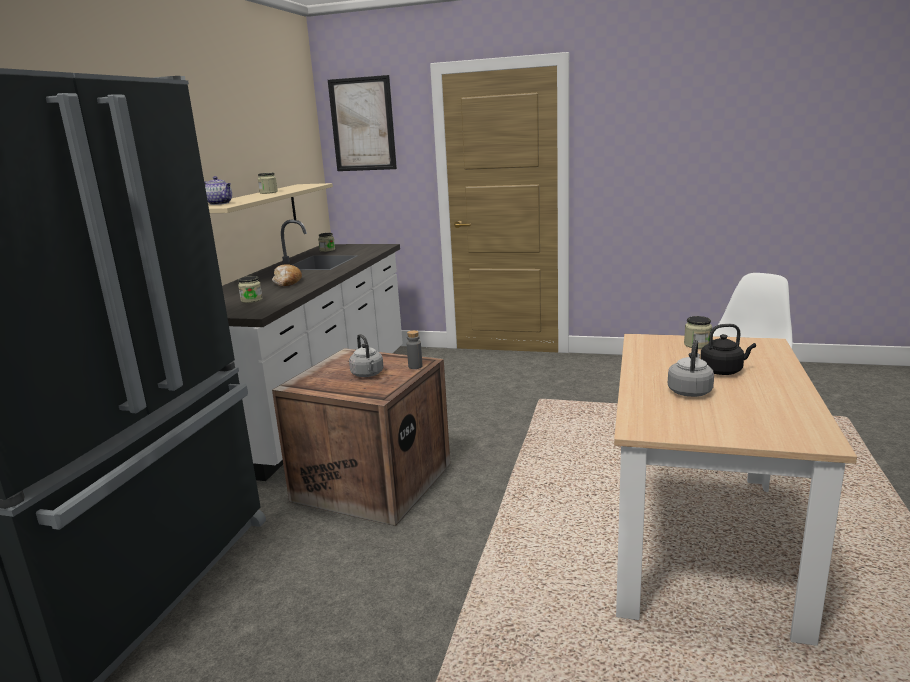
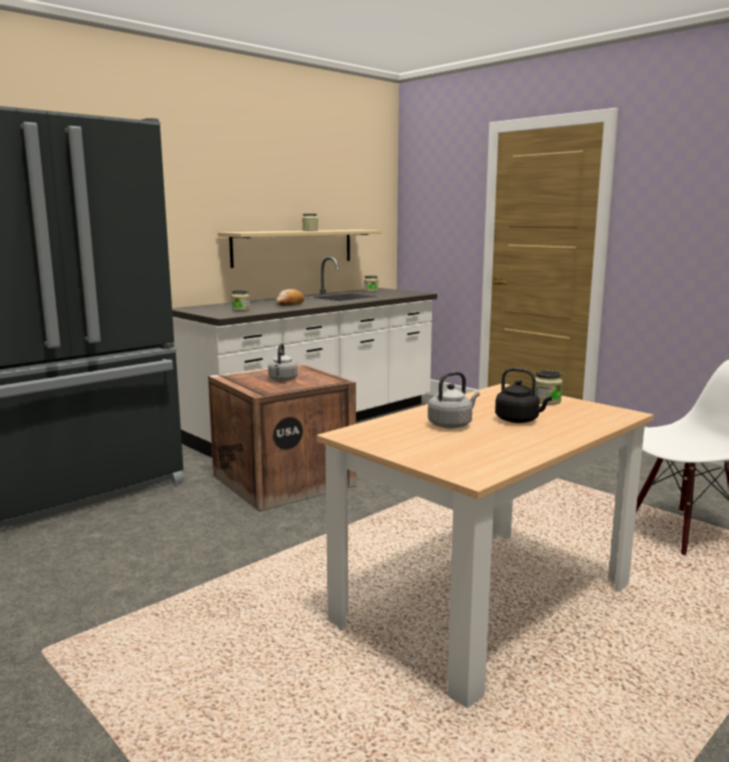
camera: 30 degrees right, 5 degrees down
(220, 203) = (249, 231): teapot -> none
(362, 124) = (430, 180): picture -> none
(415, 366) = (324, 382): grey bottle -> none

